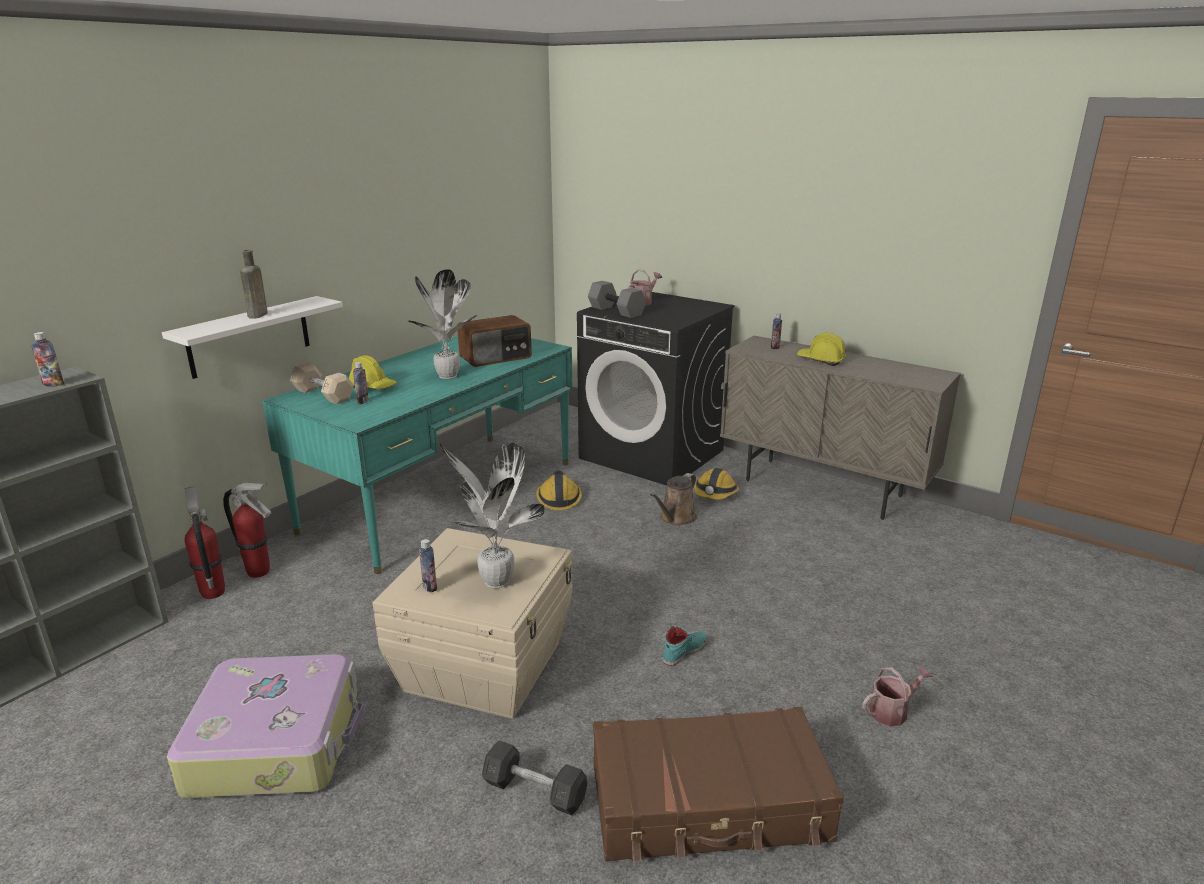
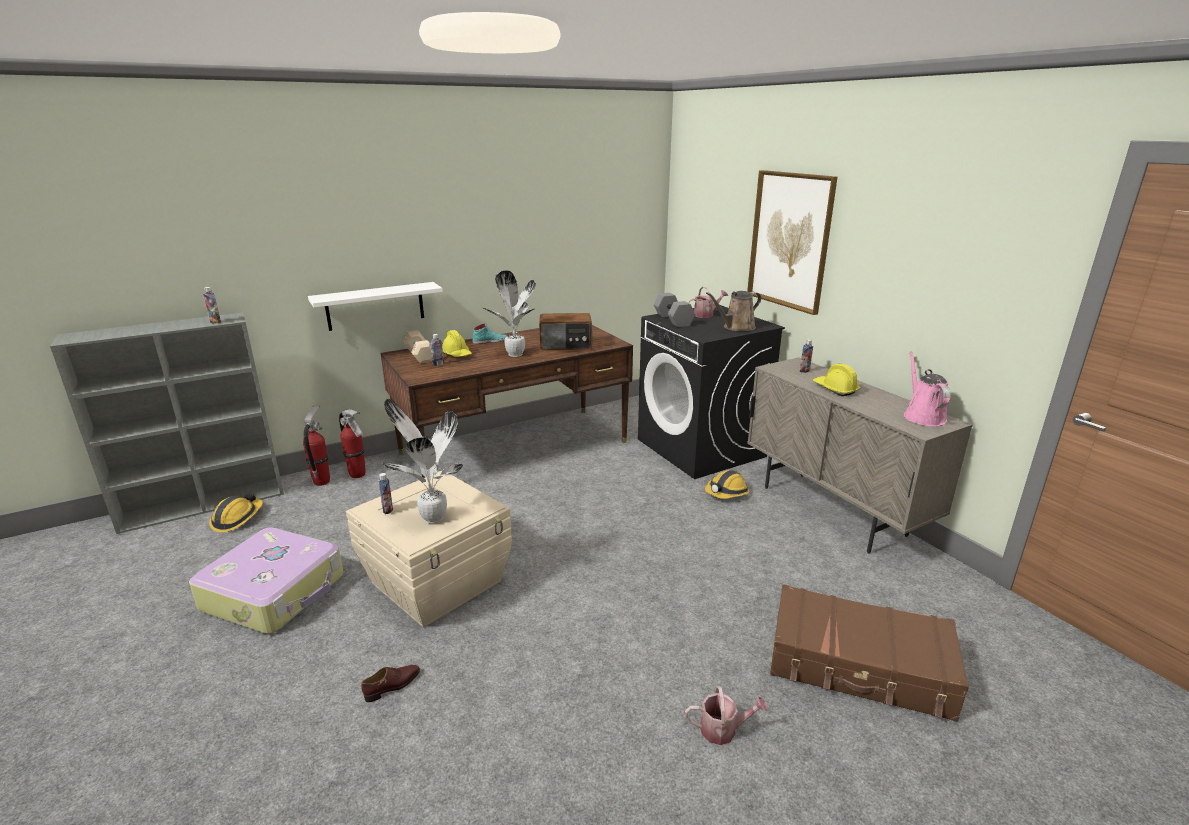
camera: 25 degrees right, 0 degrees up
(257, 316) = (375, 291): brown bottle -> none
(442, 496) = (514, 447): turquoise desk -> brown desk
(535, 791) = (393, 686): grey dumbbell -> brown shoe
(559, 498) = (596, 468): hard hat -> hard hat (237, 519)
(676, 518) = (675, 506): brown watering can -> brown watering can (736, 327)
(684, 650) = (589, 616): turquoise shoe -> turquoise shoe (490, 341)
(709, 803) = (503, 746): brown suitcase -> brown suitcase (859, 666)
(731, 211) = (790, 240): none -> picture
(917, 372) = (922, 416): none -> pink watering can

